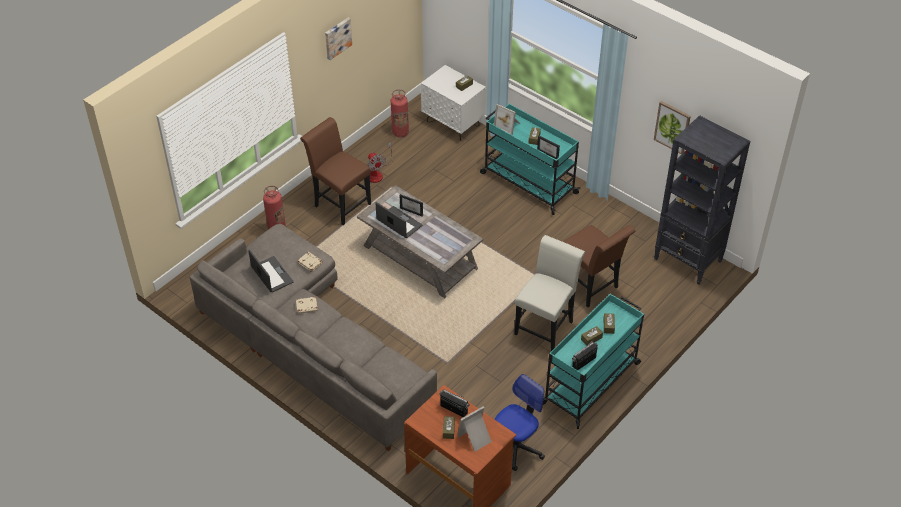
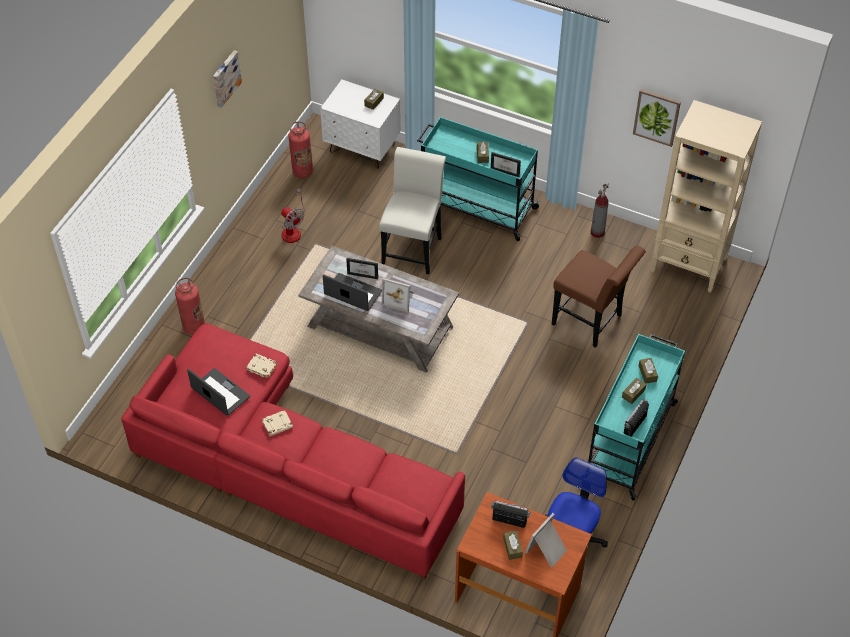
camera: 15 degrees left, 5 degrees up
(310, 344) = (285, 465): grey sofa -> red sofa
(339, 203) = (259, 277): brown chair -> none
(508, 125) = (446, 144): picture frame -> picture frame (399, 298)
(546, 325) = (555, 380): white chair -> white chair (413, 247)
(620, 221) = (597, 232): none -> fire extinguisher
(688, 260) = (689, 265): black bookcase -> beige bookcase

